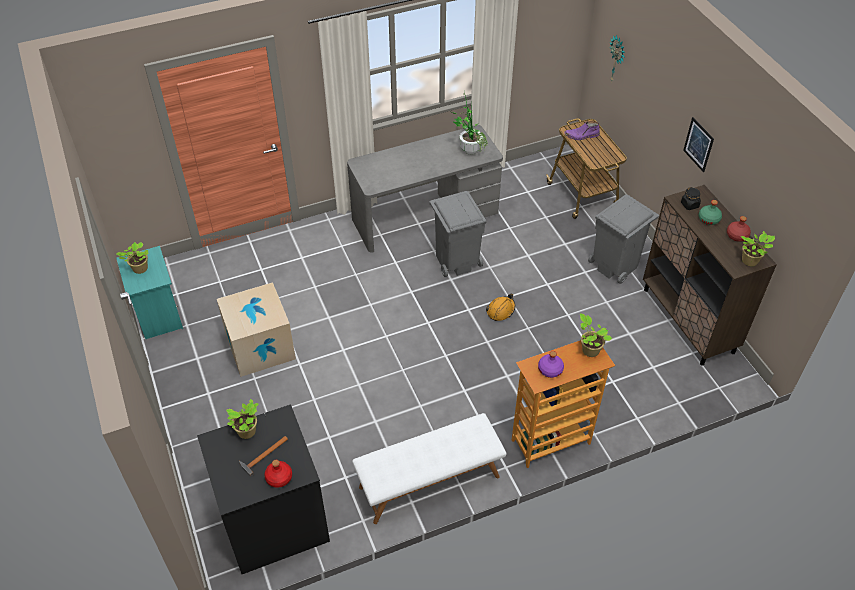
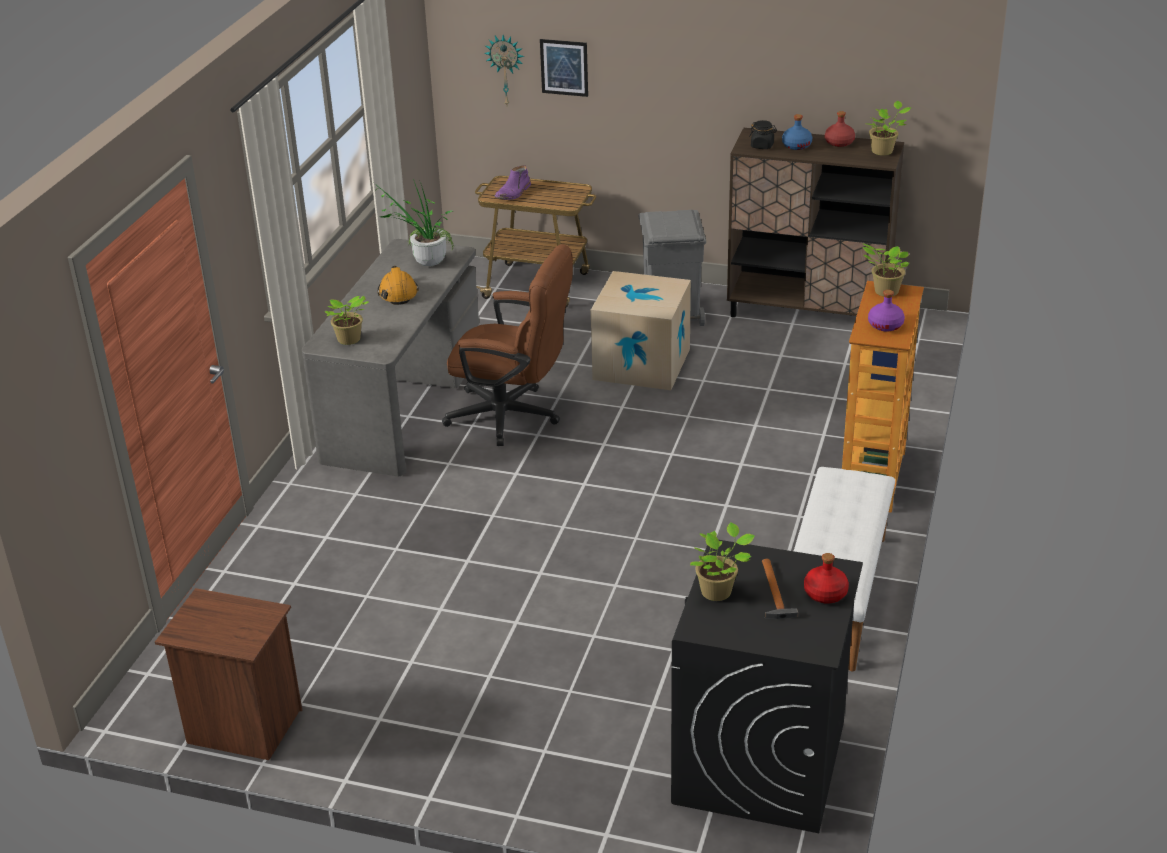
camera: 50 degrees left, 15 degrees down
(139, 269) = (216, 626): potted plant -> potted plant (349, 340)
(158, 317) = (243, 727): turquoise nightstand -> brown nightstand
(260, 347) = (439, 646): cardboard box -> cardboard box (641, 364)
(456, 261) = (513, 417): grey trash can -> brown office chair
(501, 310) = (636, 422): orange hard hat -> orange hard hat (398, 293)
(698, 144) = (709, 85): picture -> picture (564, 67)
(709, 219) = (796, 145): green bottle -> blue bottle

